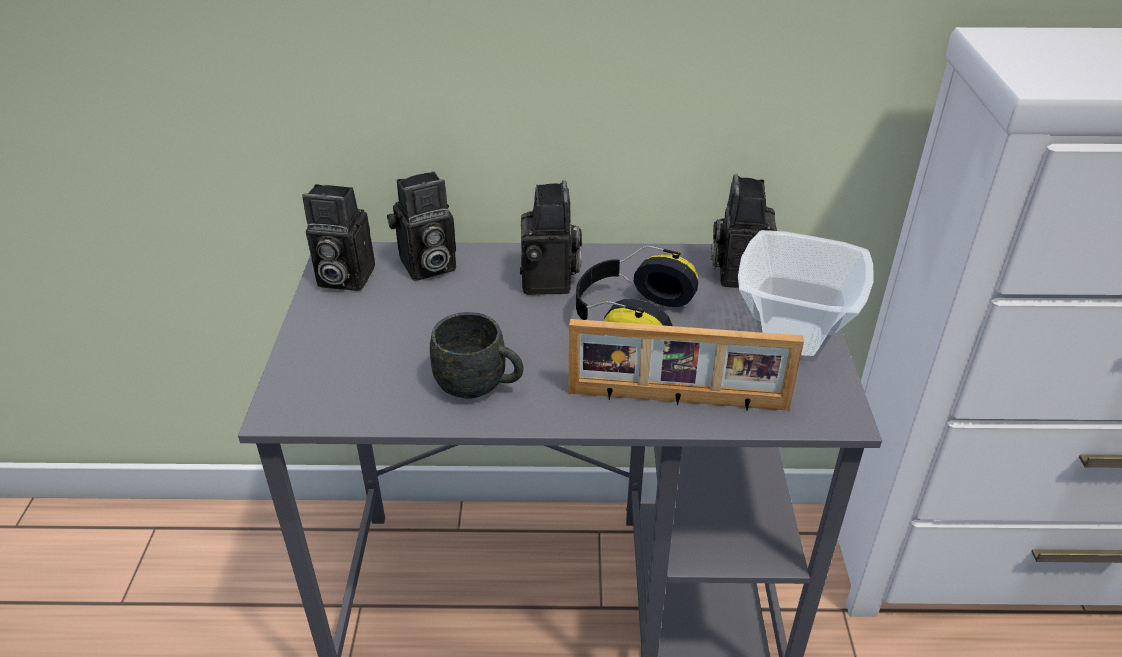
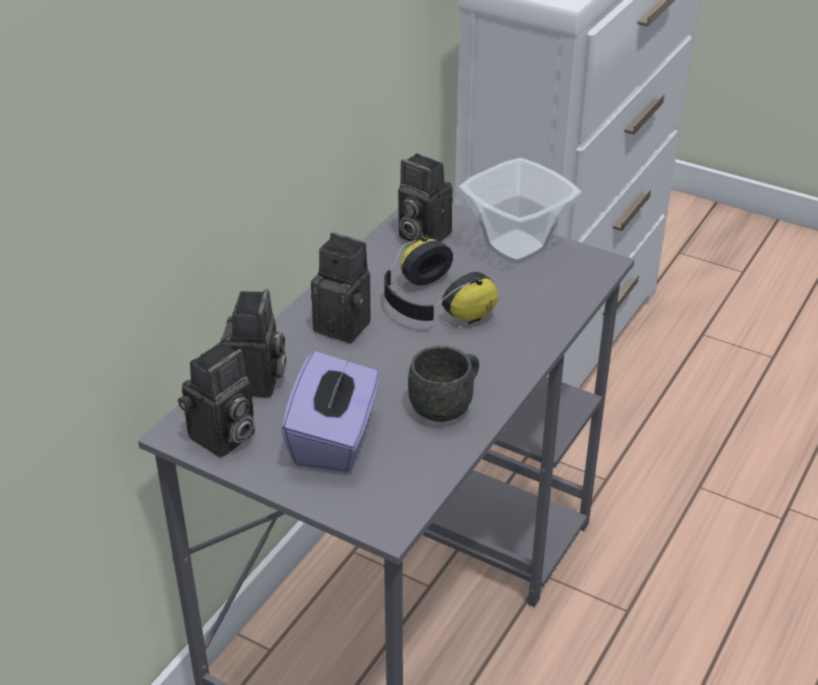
camera: 60 degrees left, 0 degrees up
(380, 336) = (335, 439): none -> purple tissue box
(677, 401) = (538, 320): picture frame -> none

